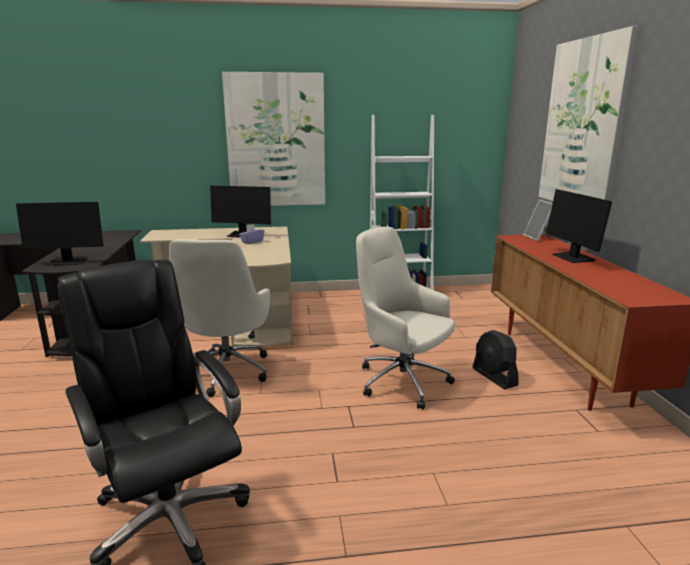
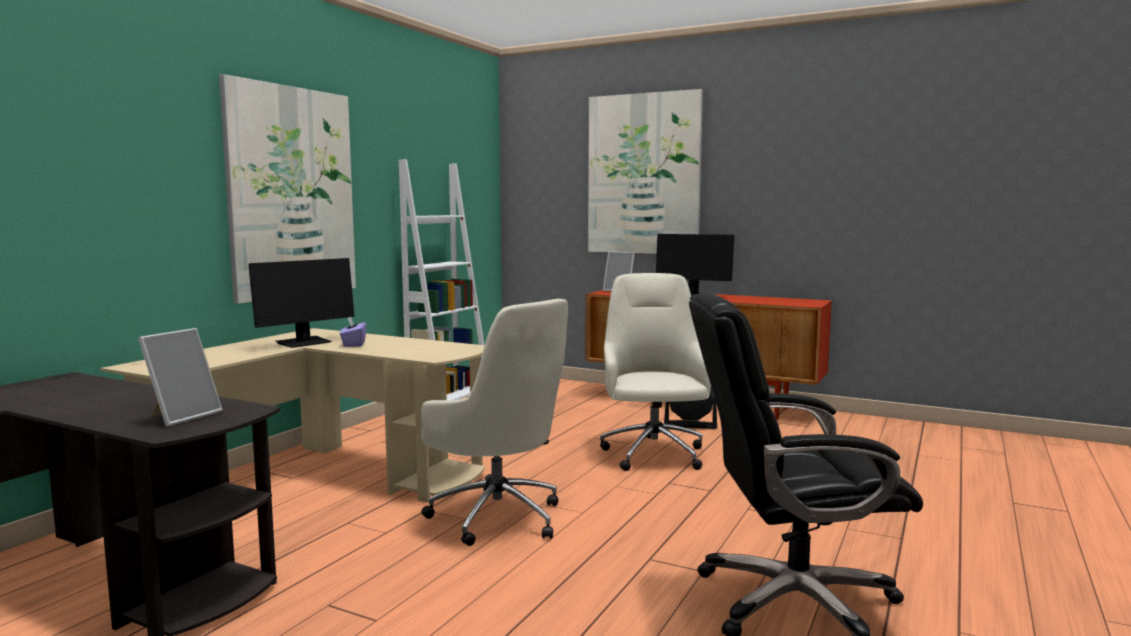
camera: 55 degrees left, 10 degrees down
(68, 262) = (182, 416): monitor -> picture frame
(401, 383) = (653, 454): beige office chair -> beige office chair turned 105 degrees clockwise

